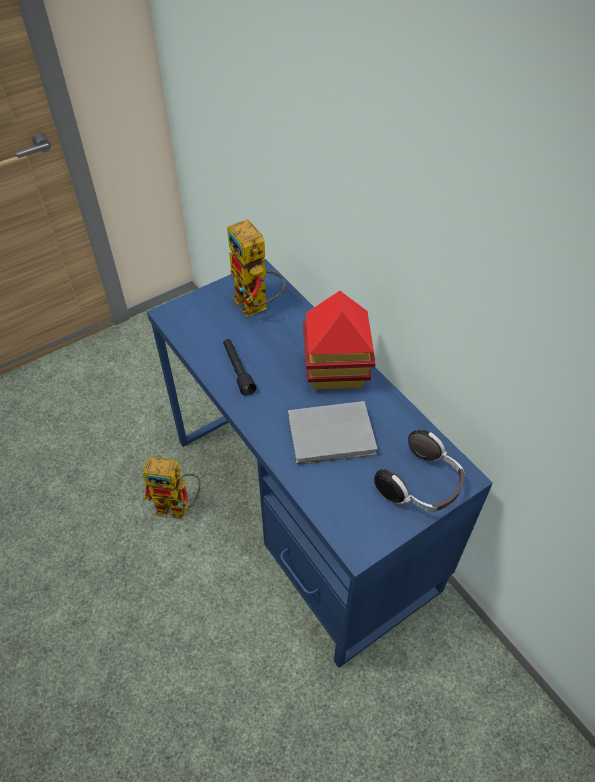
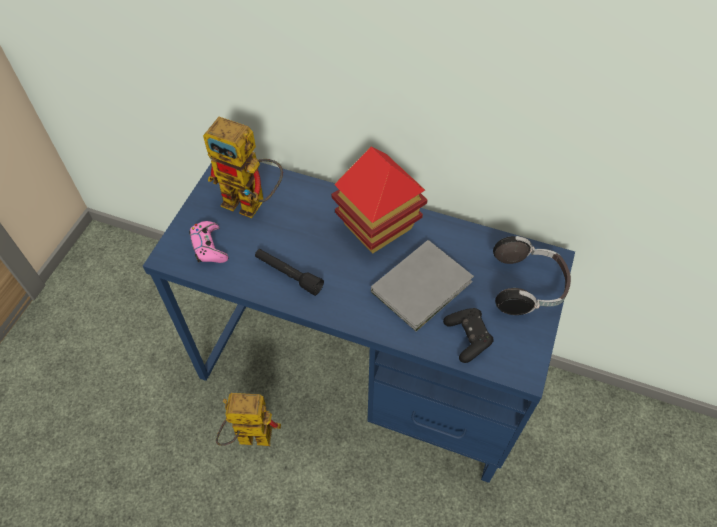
camera: 35 degrees left, 5 degrees up
(179, 506) = (247, 438): toy robot -> toy robot turned 150 degrees counterclockwise
(200, 322) = (209, 247): none -> pink game controller
(334, 494) = (468, 338): none -> black game controller

